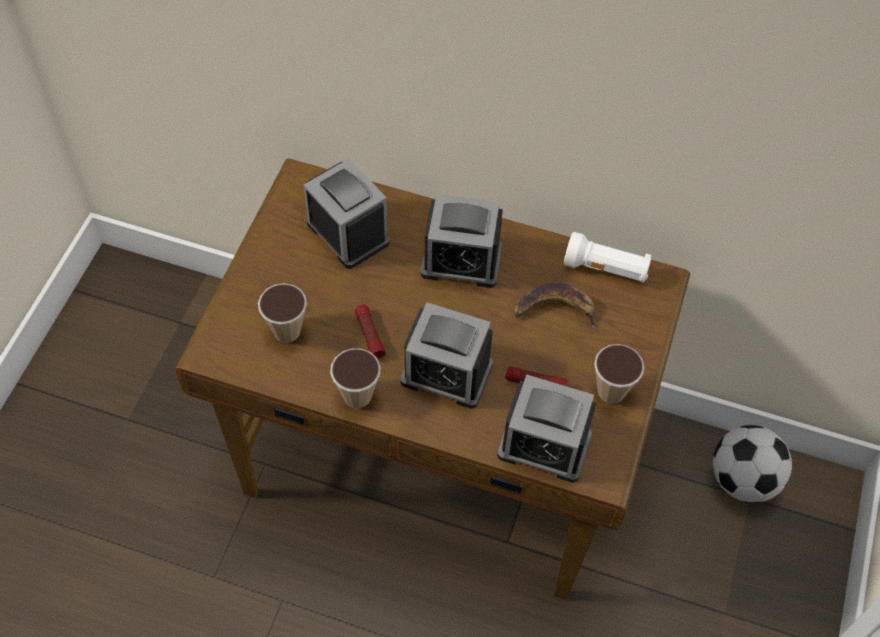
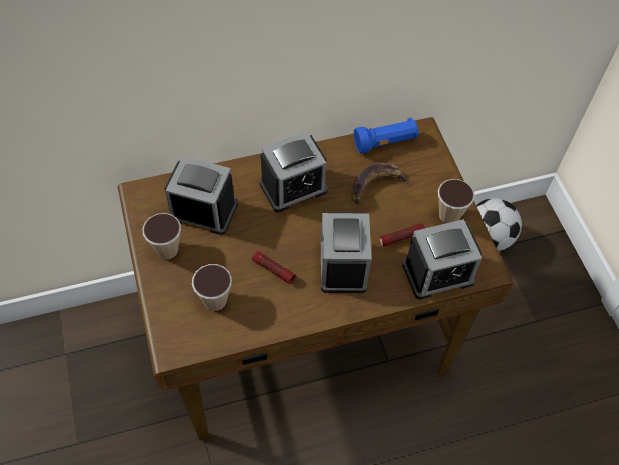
camera: 35 degrees left, 0 degrees up
(357, 395) = (298, 314): cup -> cup (167, 250)
(446, 373) = (343, 265): alarm clock -> alarm clock turned 105 degrees clockwise
(606, 269) = (385, 142): white flashlight -> blue flashlight

